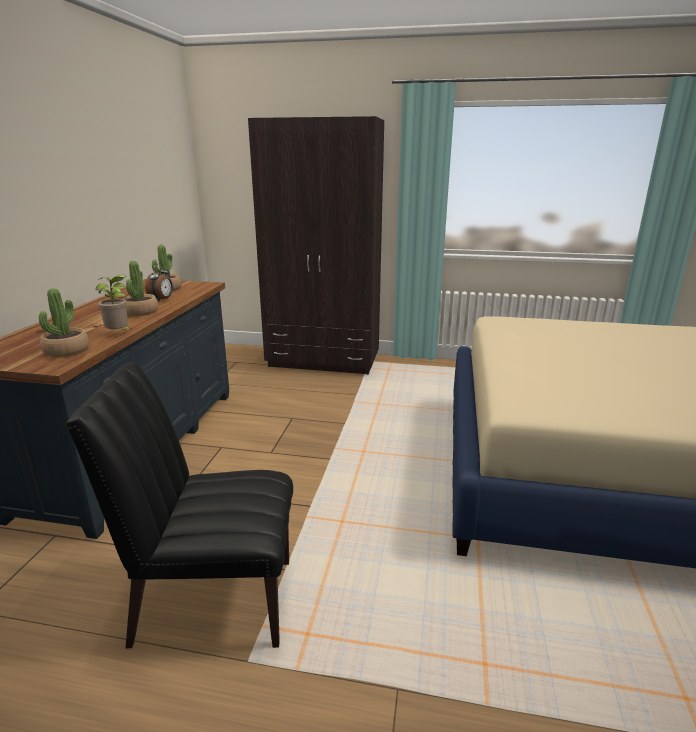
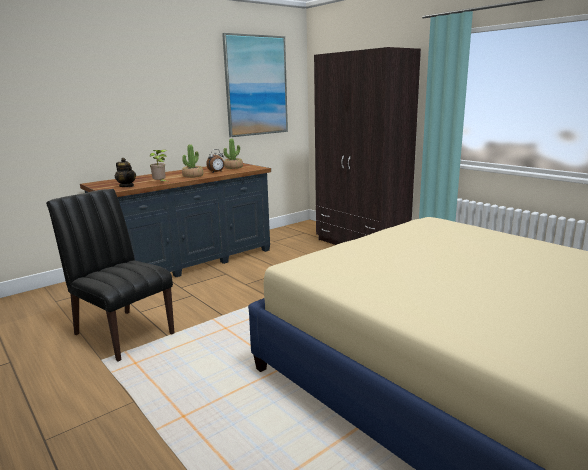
camera: 40 degrees right, 5 degrees down
(66, 350) = (127, 186): potted plant -> teapot
(148, 160) = (256, 86): none -> picture

